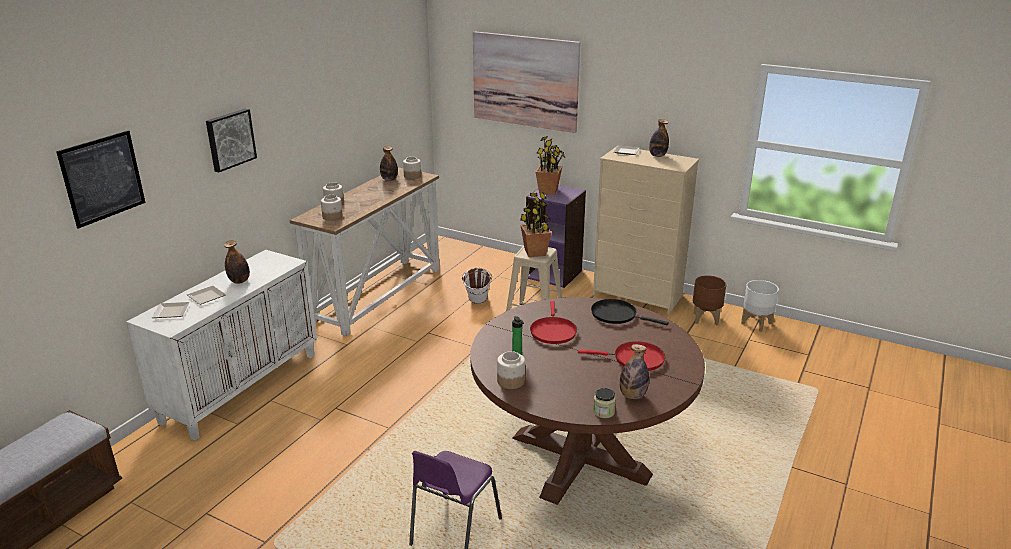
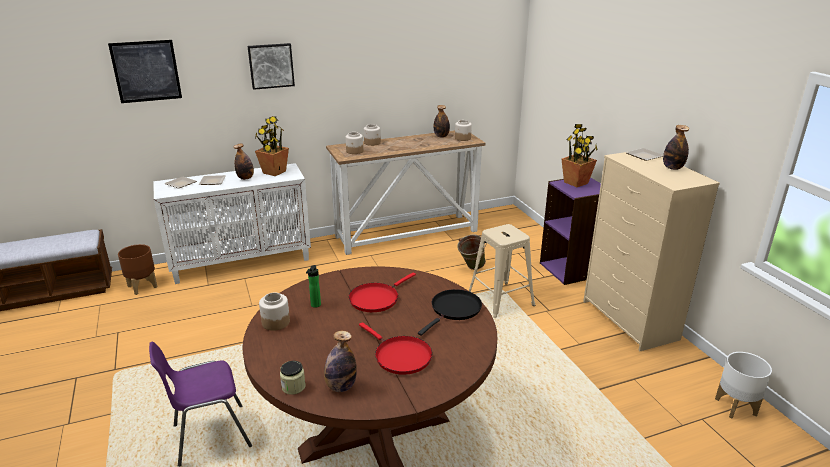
camera: 40 degrees right, 0 degrees up
(477, 303) = (471, 268): white bucket -> green bucket
(525, 81) = (586, 65): picture -> none
(535, 253) = (504, 234): potted plant -> potted plant (274, 172)
(617, 315) = (454, 310): black frying pan -> black frying pan turned 60 degrees clockwise
(705, 318) = (677, 374): brown planter -> brown planter (143, 286)

